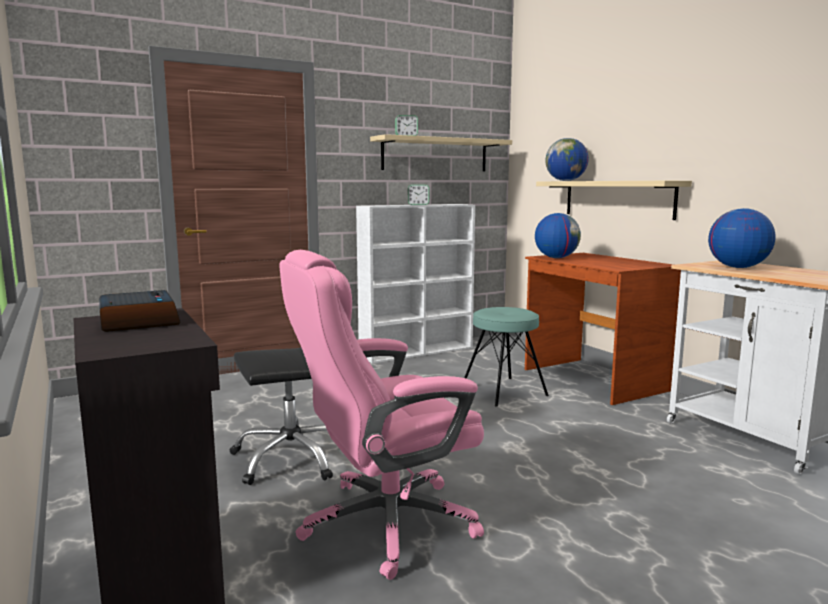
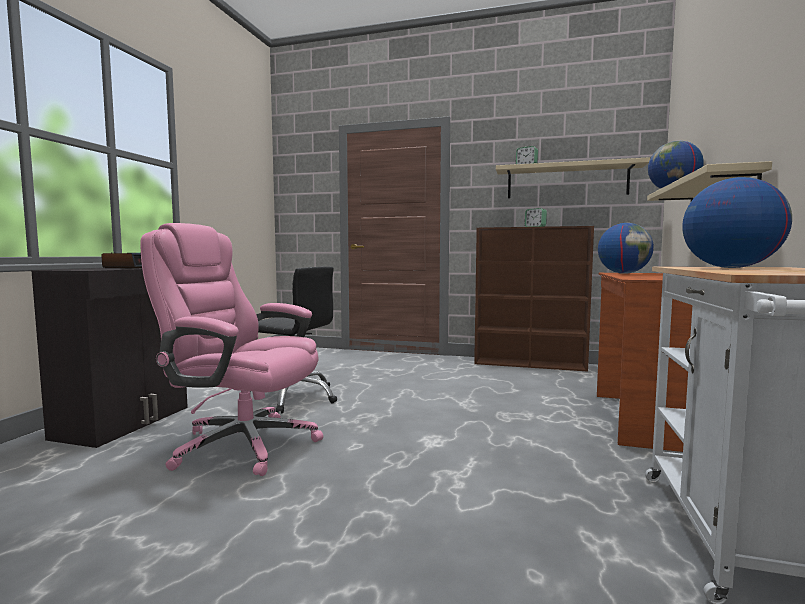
camera: 45 degrees right, 5 degrees down
(418, 351) = (530, 364): white bookcase -> brown bookcase
(503, 391) = (531, 404): turquoise stool -> none

